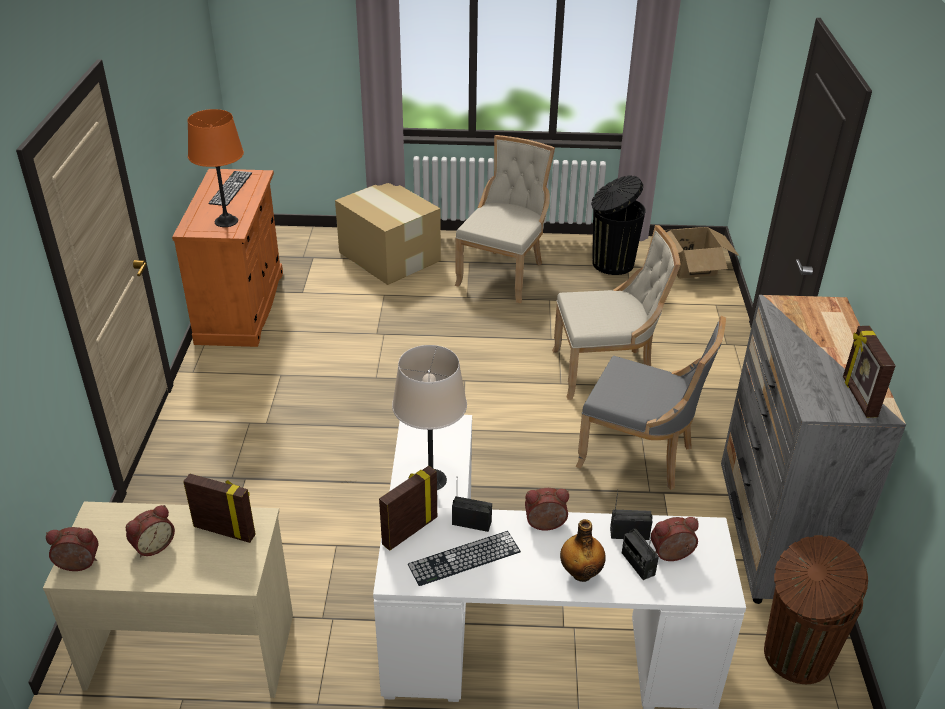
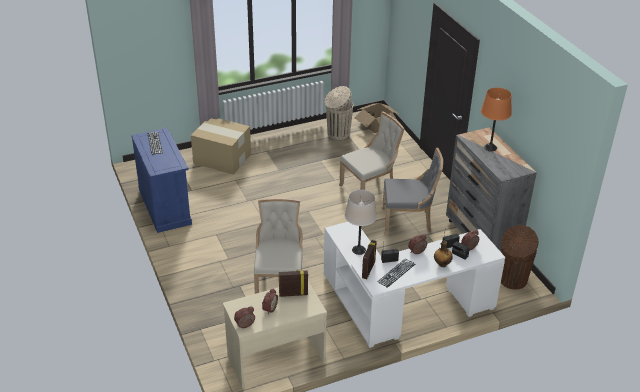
camera: 25 degrees left, 0 degrees up
(226, 221) = (170, 161): orange table lamp -> orange table lamp (490, 147)
(241, 307) = (165, 207): orange cabinet -> blue cabinet
(504, 273) = (288, 152): beige chair -> beige chair (279, 282)
(611, 263) = (337, 133): black trash can -> beige trash can
(858, 397) = (515, 167): picture frame -> none

